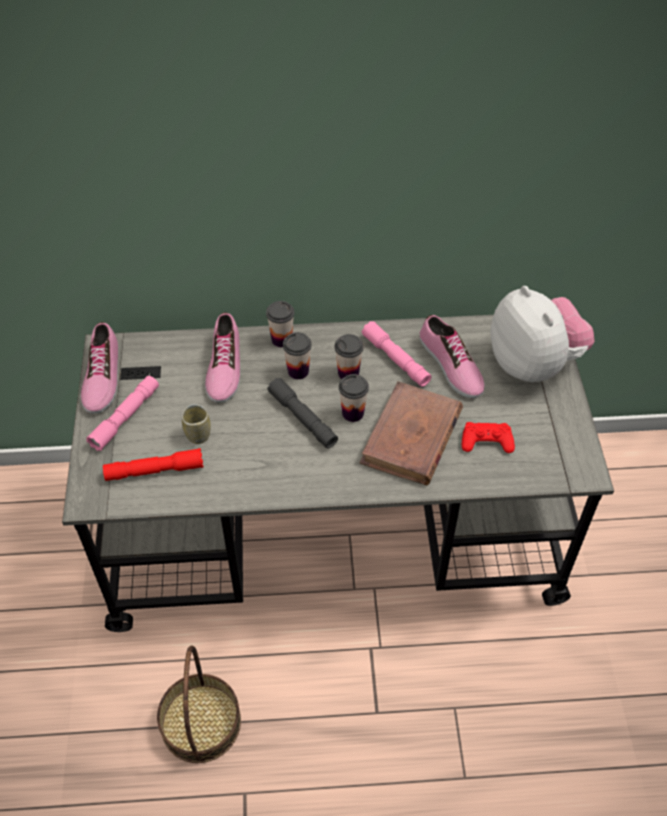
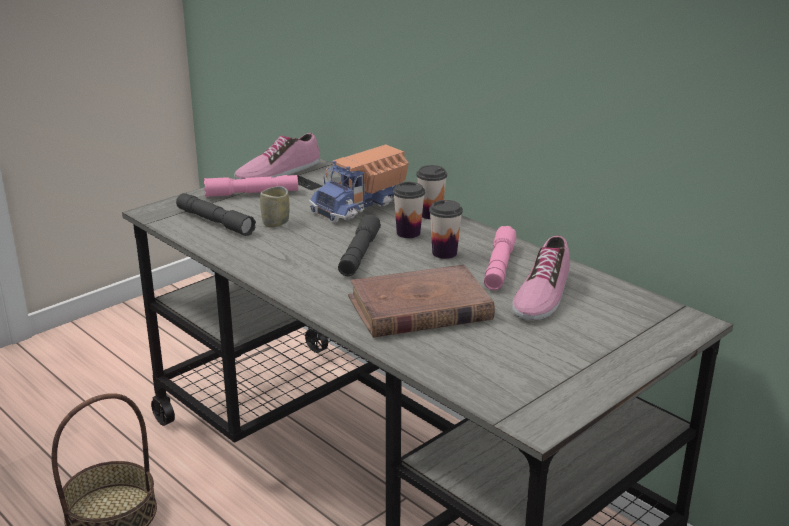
camera: 50 degrees right, 25 degrees down
(154, 470) = (215, 222): red flashlight -> grey flashlight
(223, 366) = (361, 205): shoe -> toy truck
(353, 413) = (402, 272): cup -> none
(486, 441) = (480, 348): red game controller -> none
(533, 364) = (629, 335): plush toy -> none

